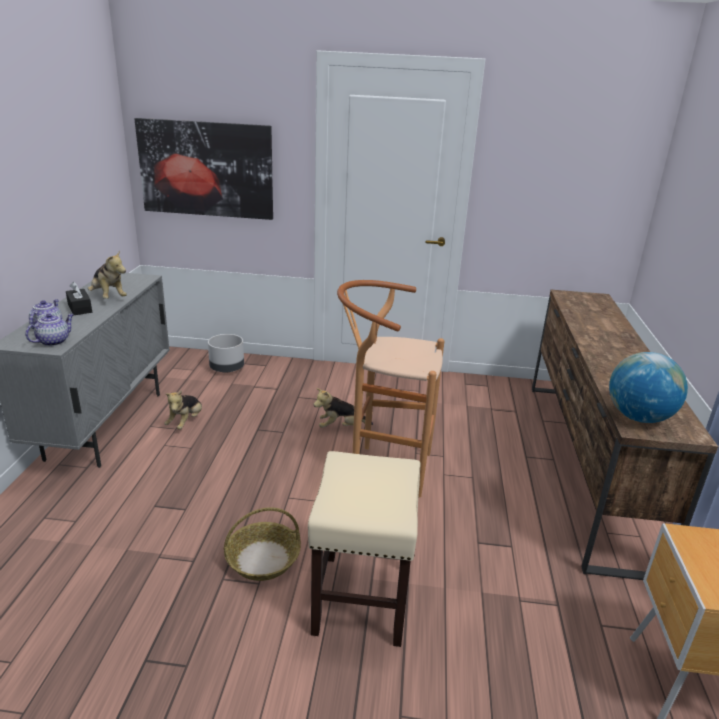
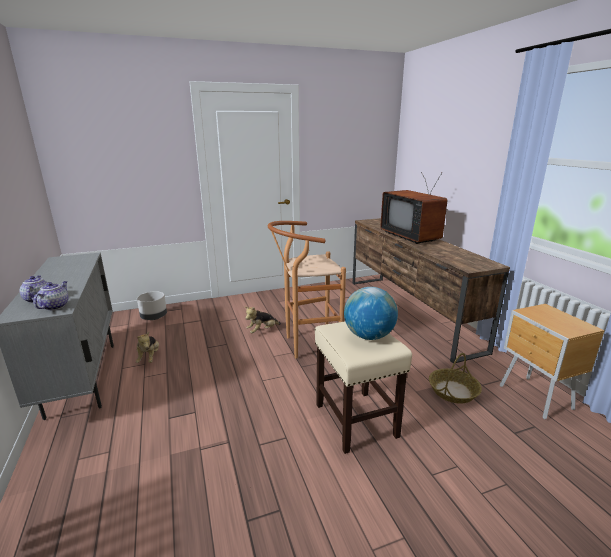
camera: 25 degrees left, 5 degrees down
(80, 308) = (53, 282): black tissue box -> none
(108, 297) = (71, 271): plush toy -> none
(206, 169) = (113, 171): picture -> none
(262, 559) = (276, 422): basket -> basket (453, 391)
(612, 342) = (412, 236): none -> television
(638, 417) = (464, 263): globe -> globe (369, 336)

